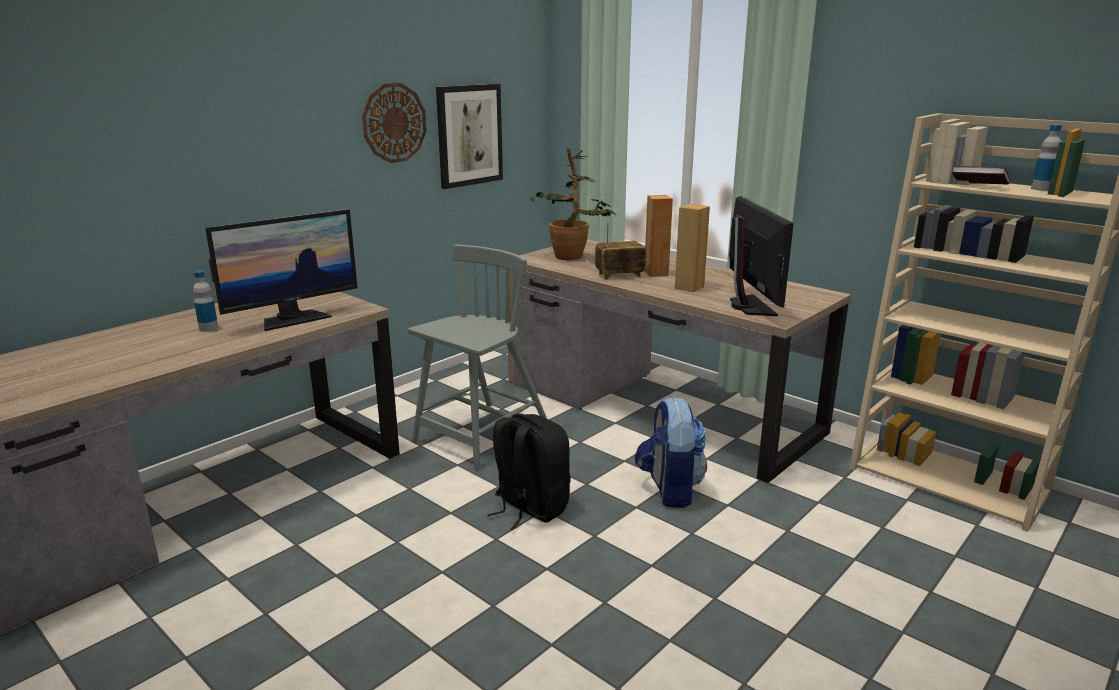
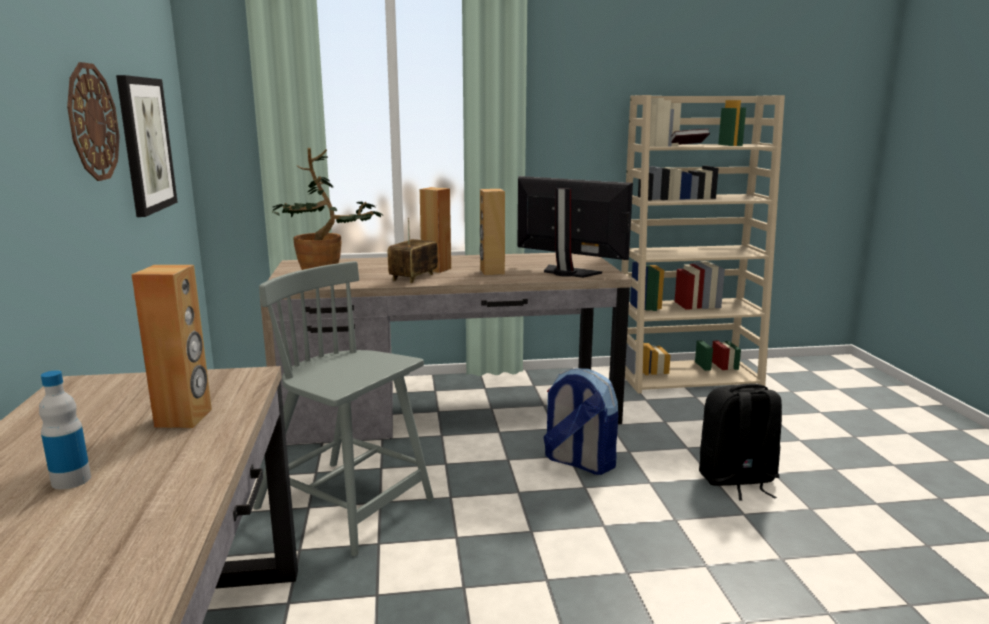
camera: 50 degrees left, 5 degrees down
(292, 319) = (184, 418): monitor -> brown speaker
(481, 436) = (346, 506): grey chair -> grey chair turned 45 degrees counterclockwise
(529, 508) = (518, 537): black backpack -> black backpack (737, 480)
(1041, 189) = (714, 144): bottle -> none

